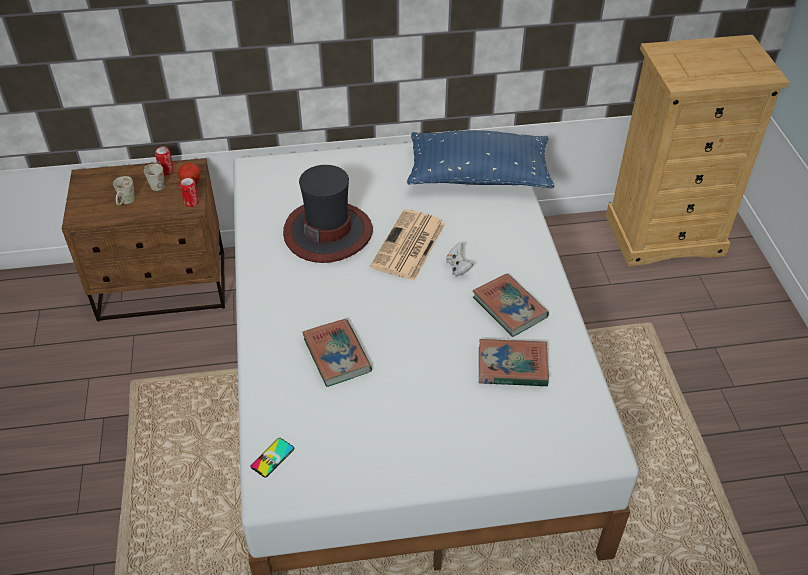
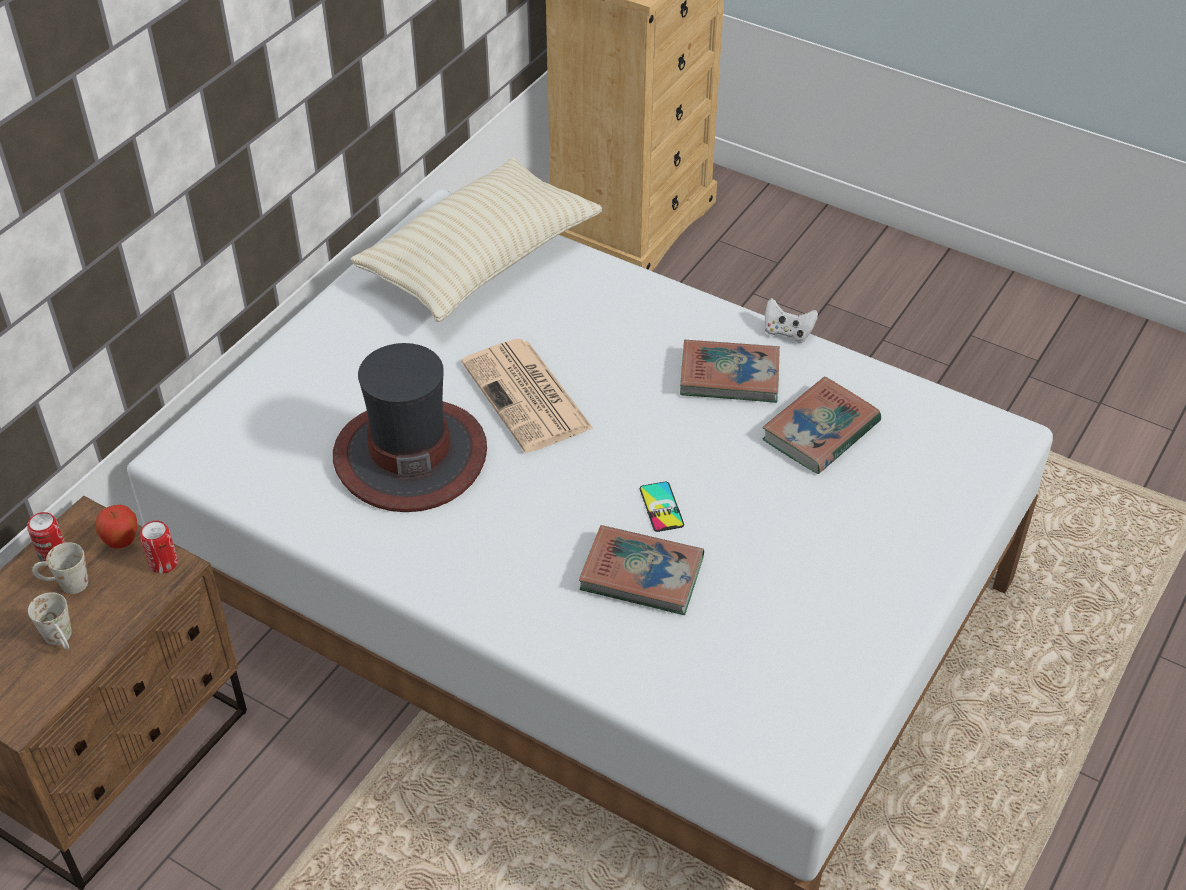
camera: 50 degrees left, 0 degrees up
(272, 457) = (748, 735): phone -> phone (661, 507)
(458, 267) = (615, 377): white game controller -> white game controller (787, 332)
(478, 176) = (480, 261): blue pillow -> beige pillow

